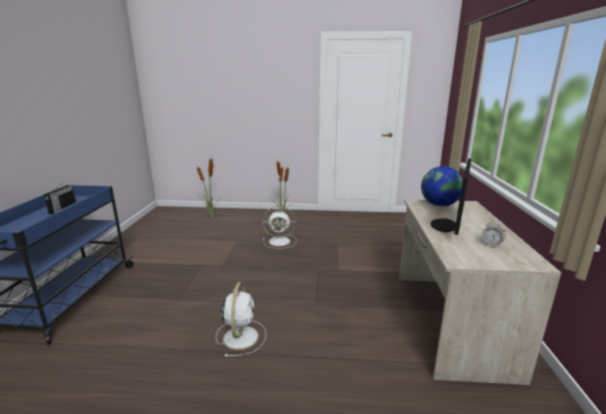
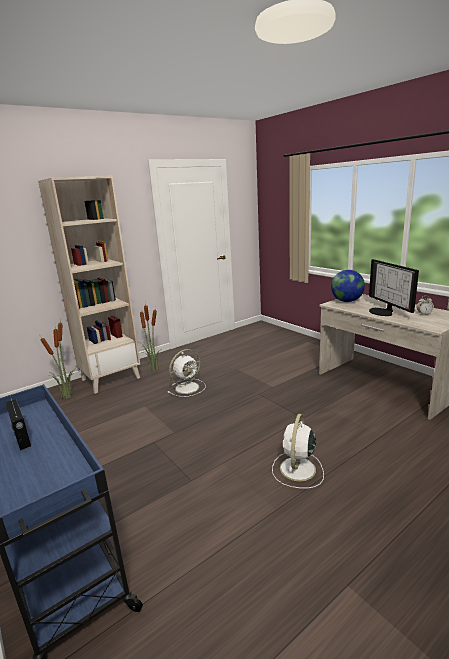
camera: 40 degrees left, 0 degrees up
(241, 336) = (297, 470): white fan -> white fan turned 120 degrees counterclockwise
(249, 215) = (111, 378): none -> beige bookcase

